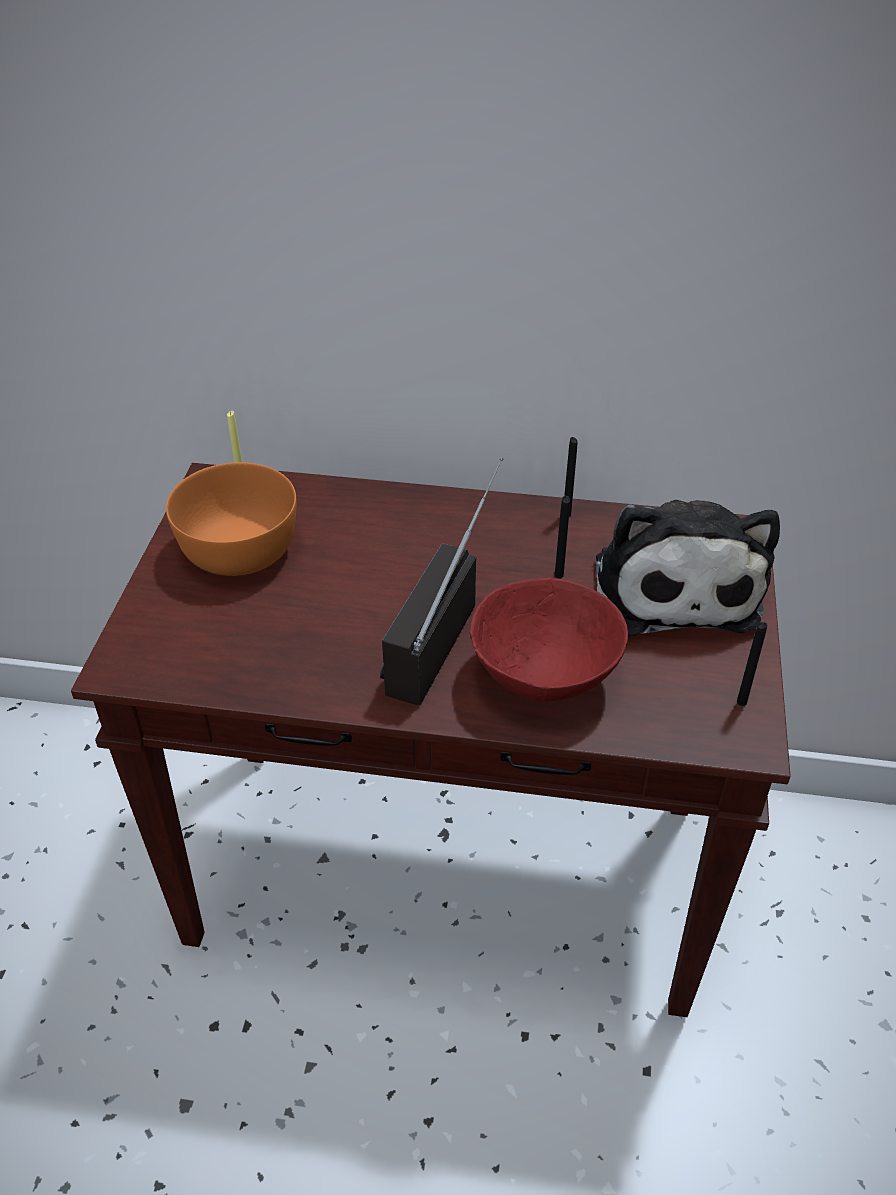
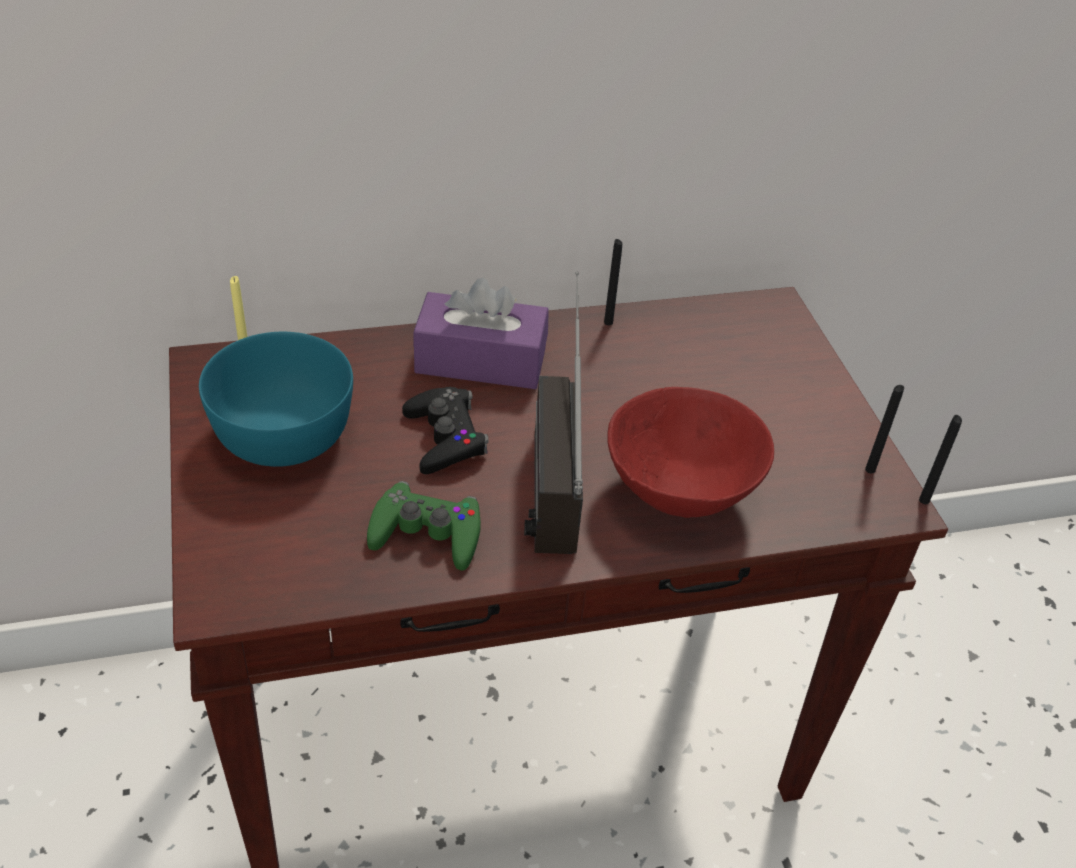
camera: 25 degrees left, 0 degrees up
(239, 550) = (284, 434): orange bowl -> turquoise bowl
(306, 657) = (427, 534): none -> green game controller
(366, 582) = (445, 438): none -> black game controller
(433, 525) = (480, 361): none -> purple tissue box
(559, 575) = (635, 385): black candle -> black candle (924, 500)
(674, 585) = (748, 371): plush toy -> none

